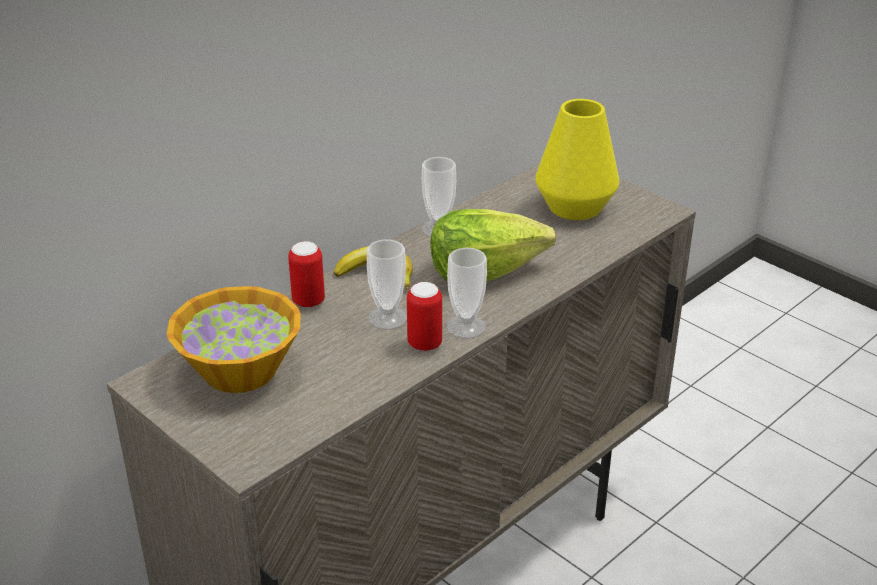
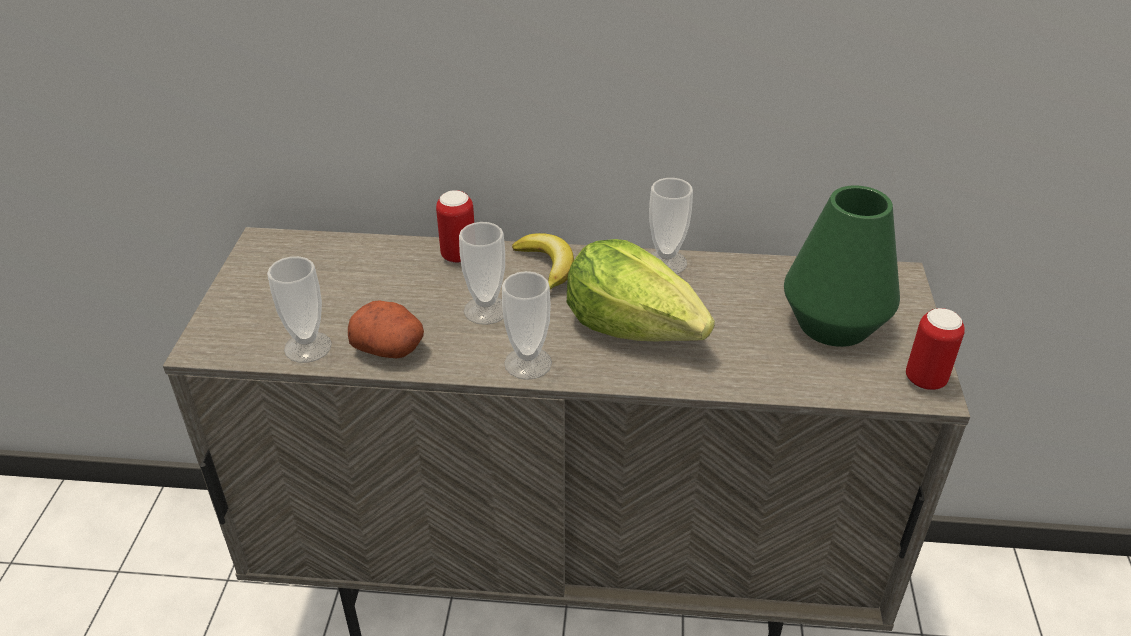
camera: 50 degrees right, 5 degrees up
(240, 370) = (323, 276): bowl -> none
(319, 411) = (308, 347): none -> cup
(372, 375) = (390, 348): none -> potato
(424, 344) = (470, 353): can -> can (925, 380)
(575, 207) = (833, 324): yellow vase -> green vase

